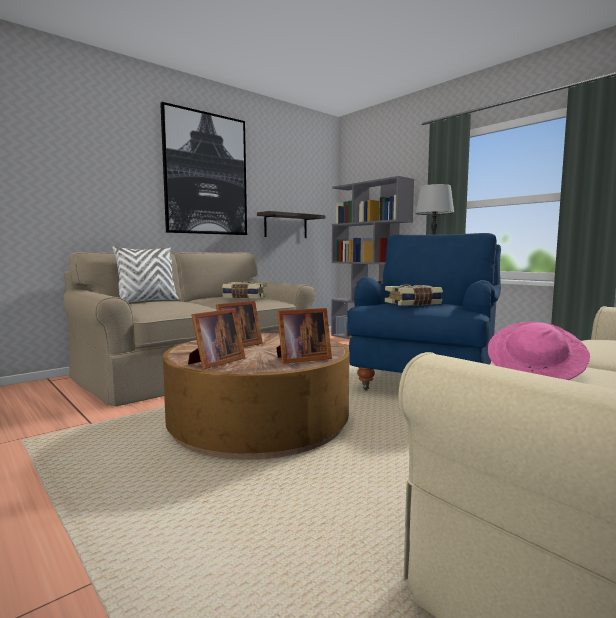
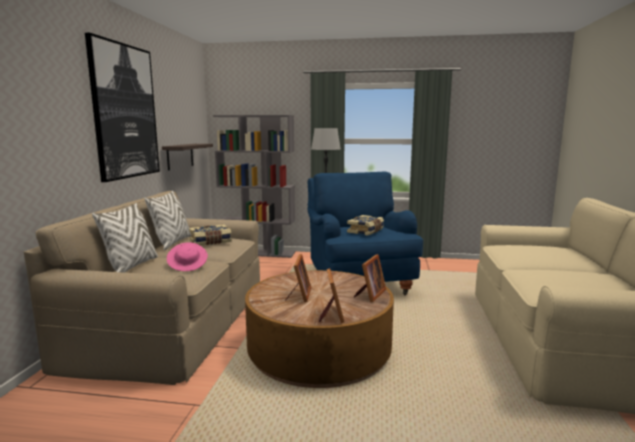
camera: 40 degrees left, 5 degrees up
(221, 296) = (172, 243): none -> white pillow
(535, 372) = (544, 280): pink hat -> pink hat (188, 265)

